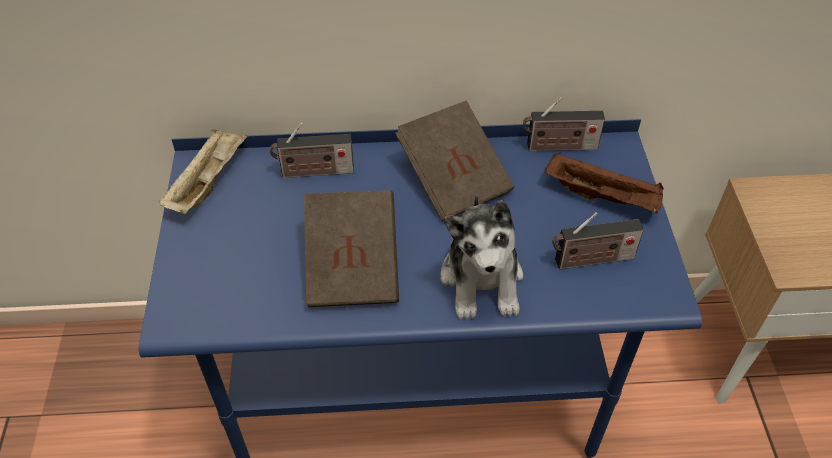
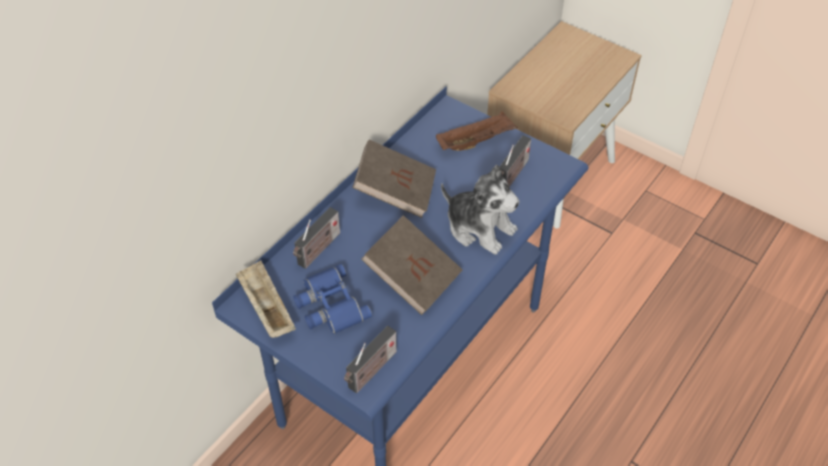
camera: 50 degrees left, 0 degrees up
(253, 224) = (329, 305): none -> blue binoculars
(558, 147) = (421, 133): radio -> radio (371, 372)

